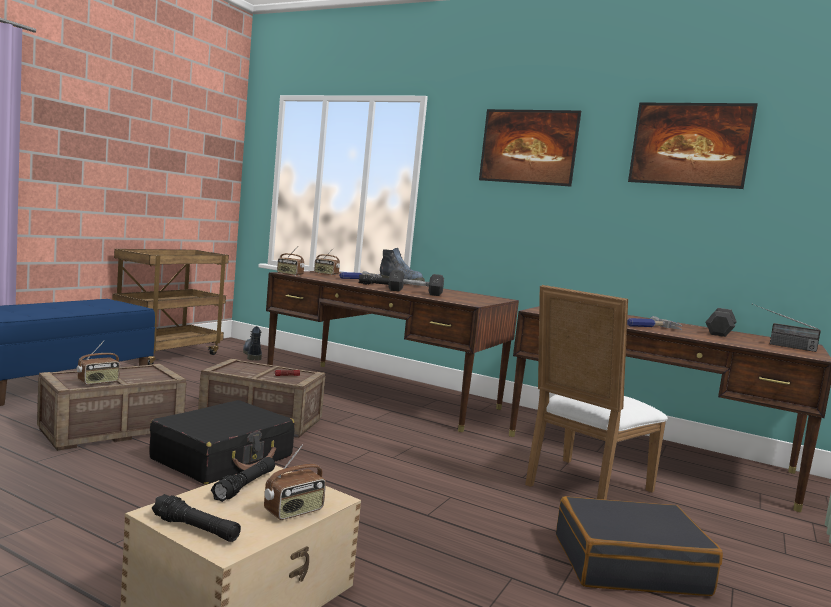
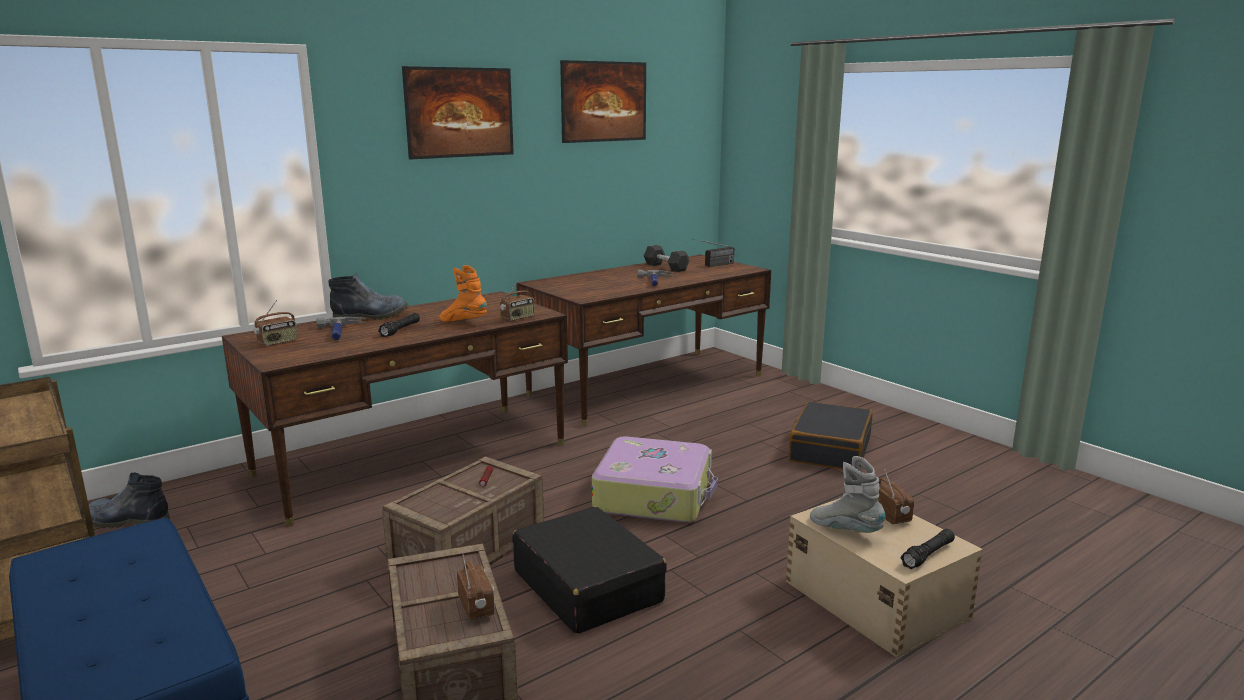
camera: 65 degrees left, 10 degrees up
(245, 486) = (845, 530): black flashlight -> grey boot
(289, 274) = (289, 362): radio -> radio (518, 318)
(399, 471) = (654, 495): none -> suitcase
(415, 292) = (463, 323): grey dumbbell -> orange boot
(582, 488) = (708, 429): white chair -> none

